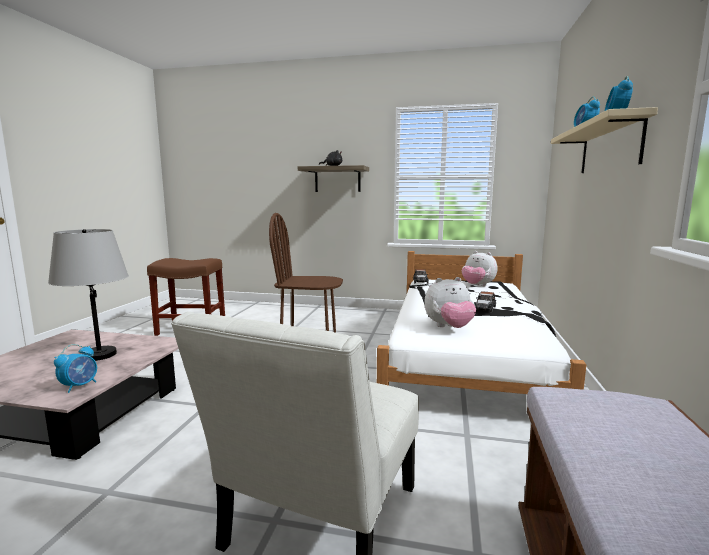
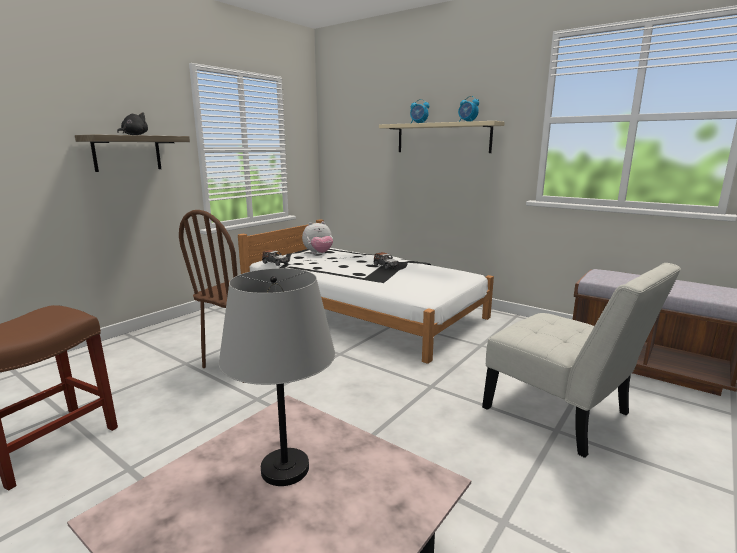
camera: 65 degrees left, 5 degrees up
(80, 386) = (402, 476): alarm clock -> none
(449, 328) = (417, 283): plush toy -> none

